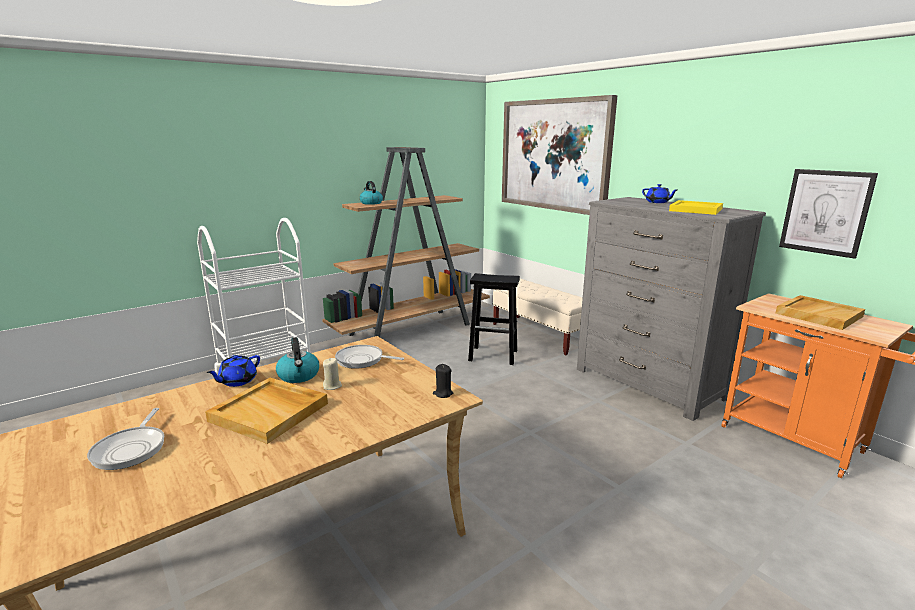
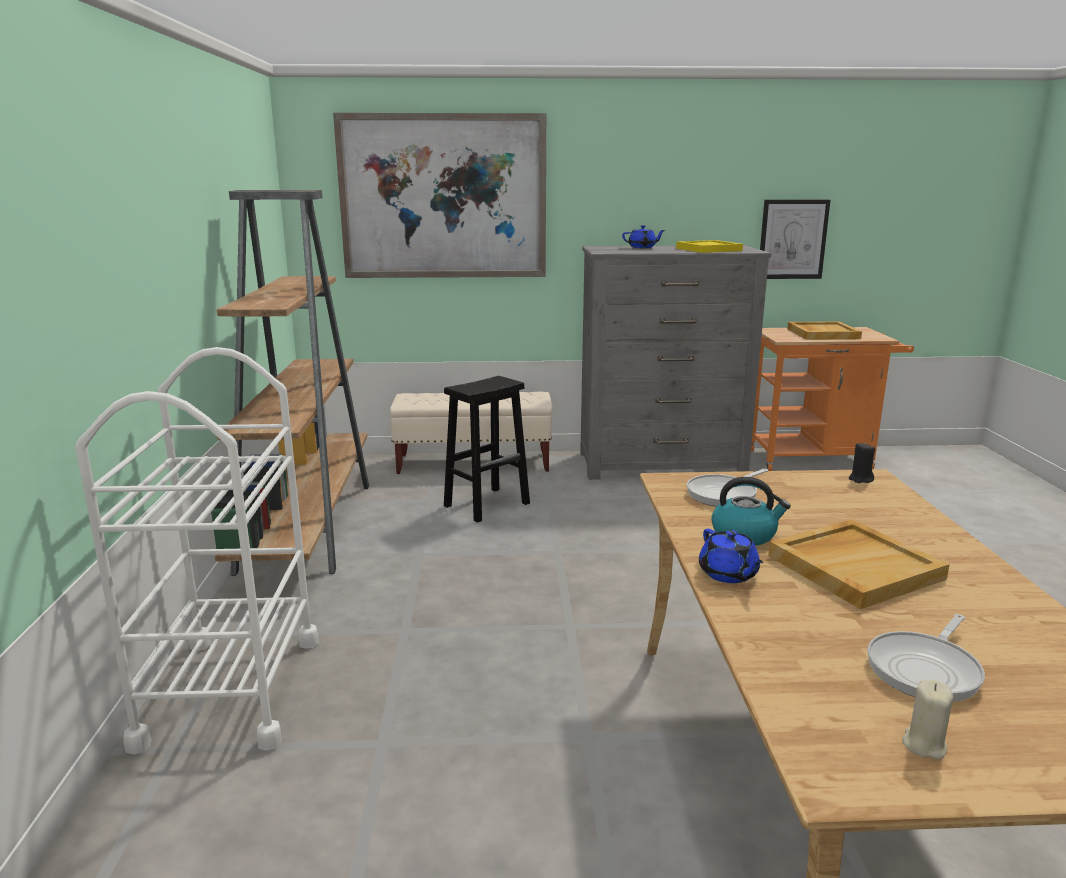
camera: 55 degrees left, 0 degrees up
(131, 449) = (926, 669): frying pan -> frying pan turned 105 degrees clockwise
(332, 386) = (797, 522): beige candle -> beige candle (923, 745)
(371, 203) = (259, 300): kettle -> none

